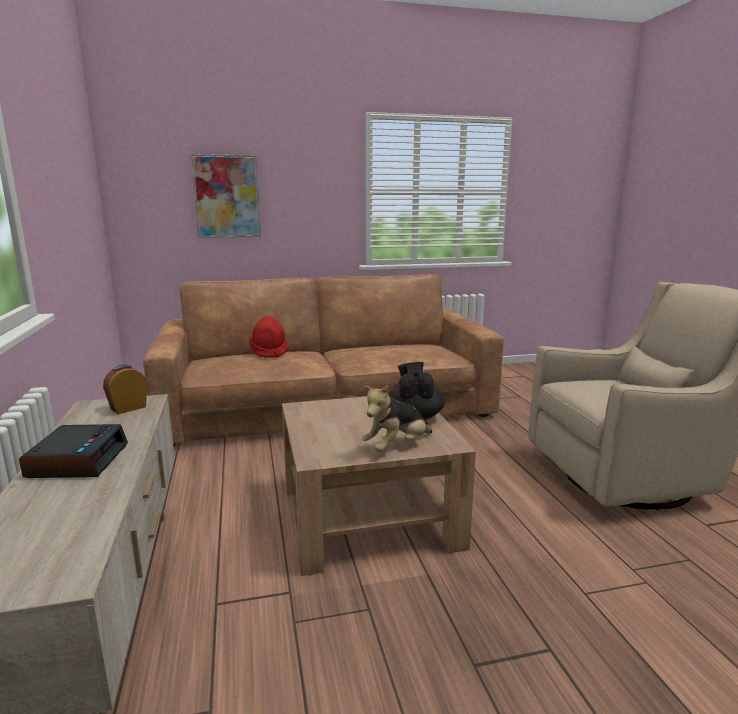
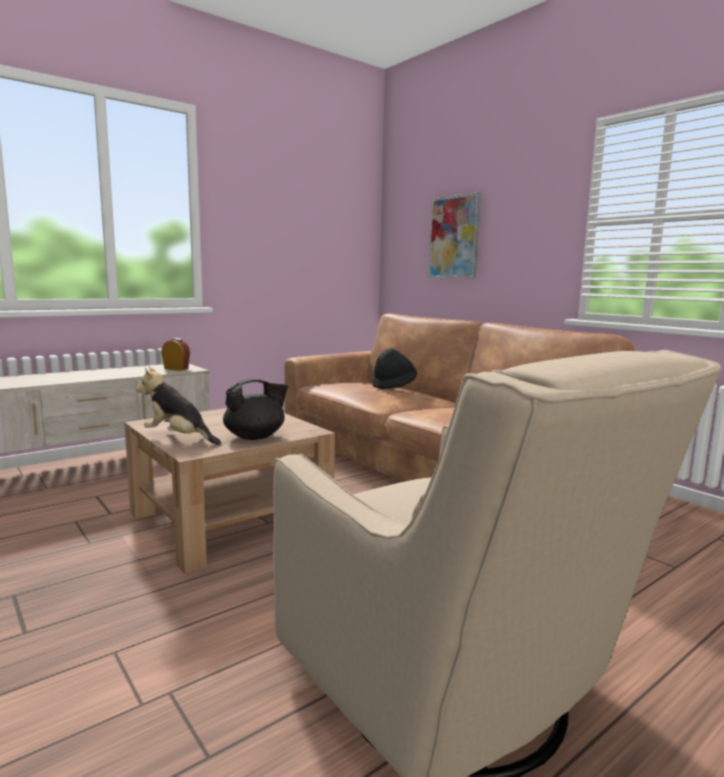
camera: 65 degrees right, 5 degrees down
(78, 460) = (90, 374): alarm clock -> none
(269, 352) = (394, 386): red hat -> black hat

